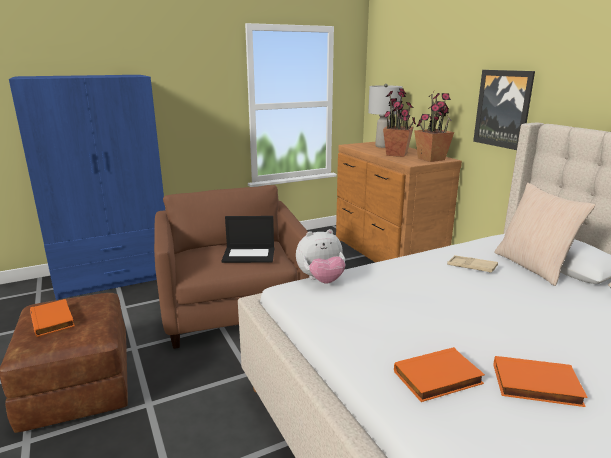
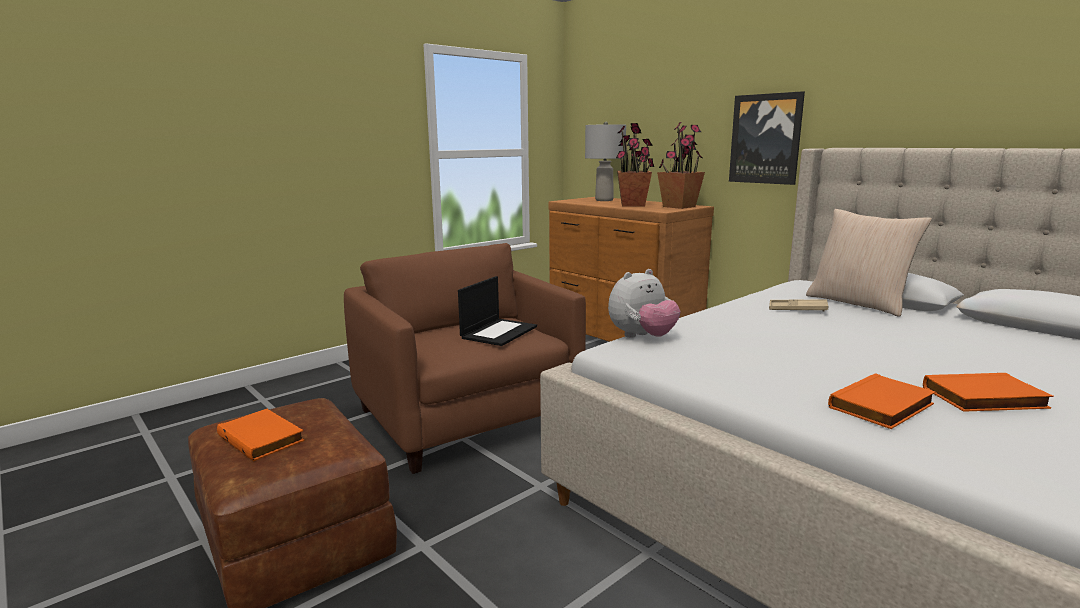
camera: 15 degrees left, 5 degrees down
(114, 276) = (262, 399): blue wardrobe -> none
(249, 255) = (499, 332): laptop -> laptop turned 45 degrees counterclockwise

